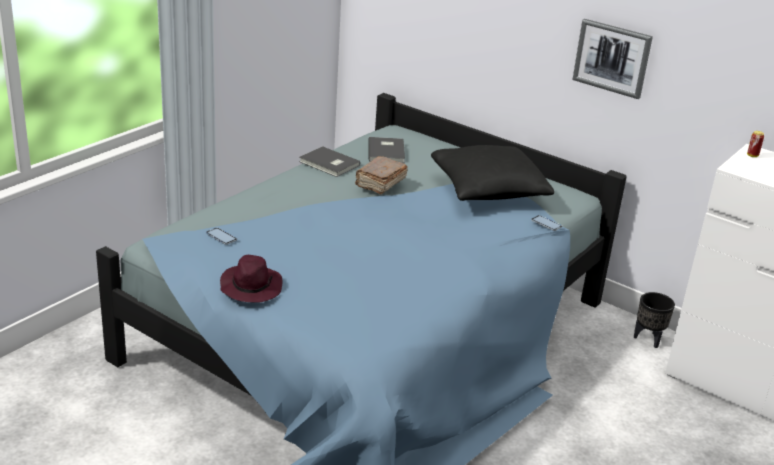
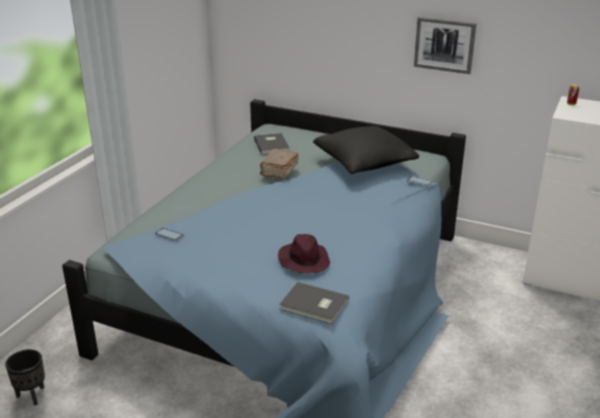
camera: 10 degrees left, 0 degrees up
(250, 287) = (211, 273): purple hat -> purple hat (303, 261)
(329, 164) = (230, 162): grey book -> grey book (314, 305)
(648, 339) = (499, 259): black planter -> black planter (32, 396)

